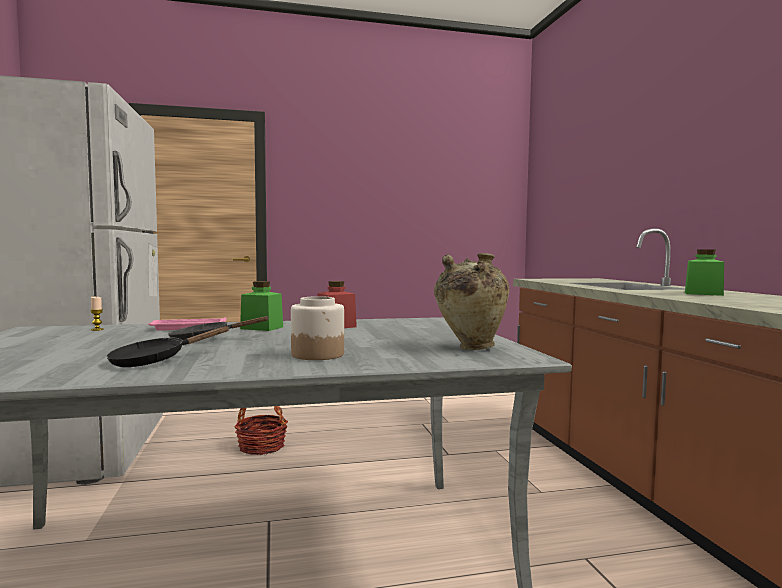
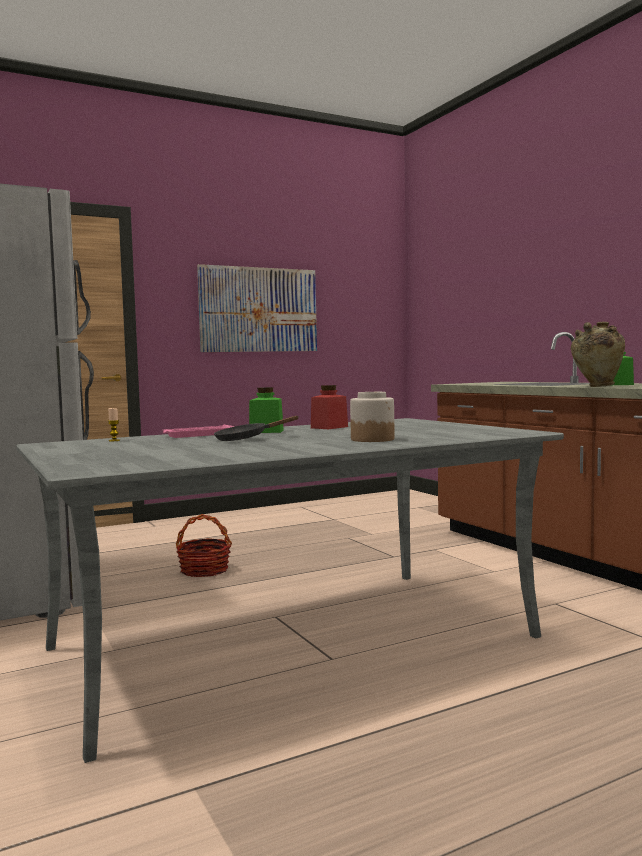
camera: 15 degrees left, 0 degrees up
(155, 361) = (257, 449): black frying pan -> none
(379, 202) = (259, 310): none -> picture
(470, 348) = (475, 430): beige vase -> beige vase (597, 386)

